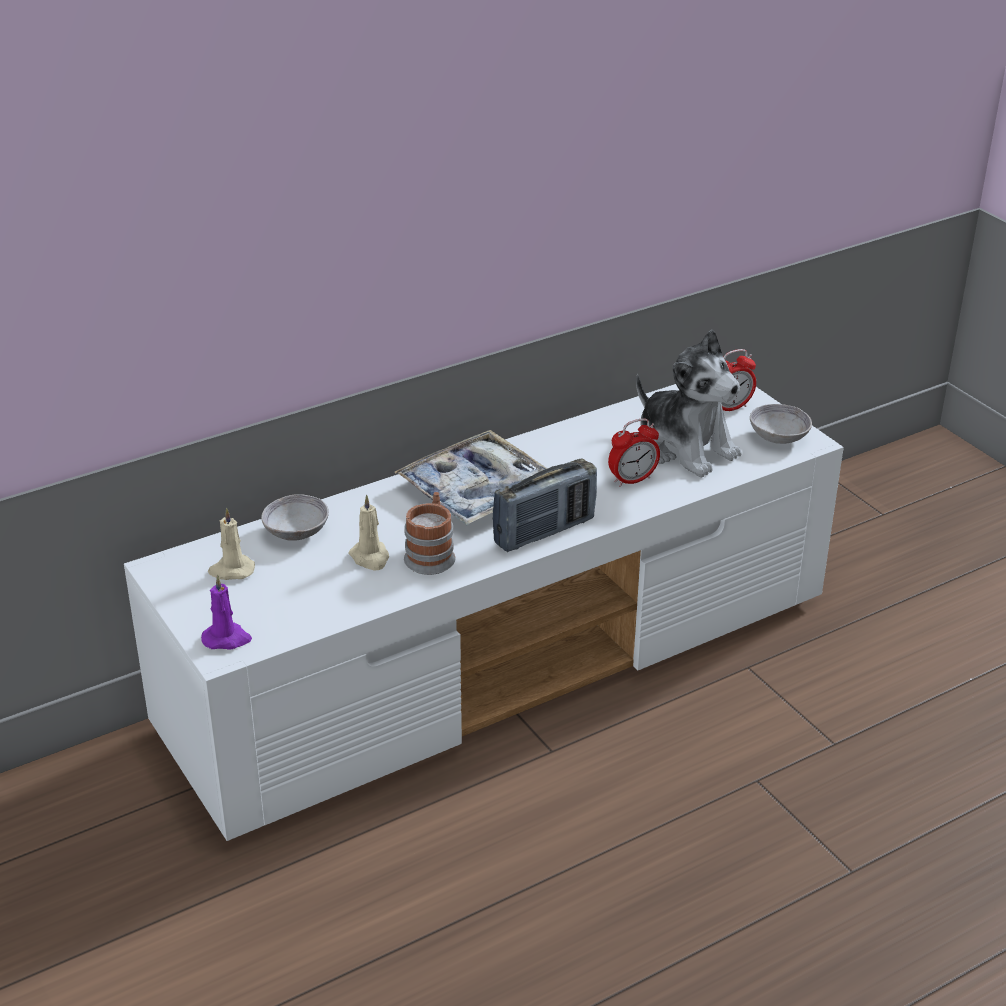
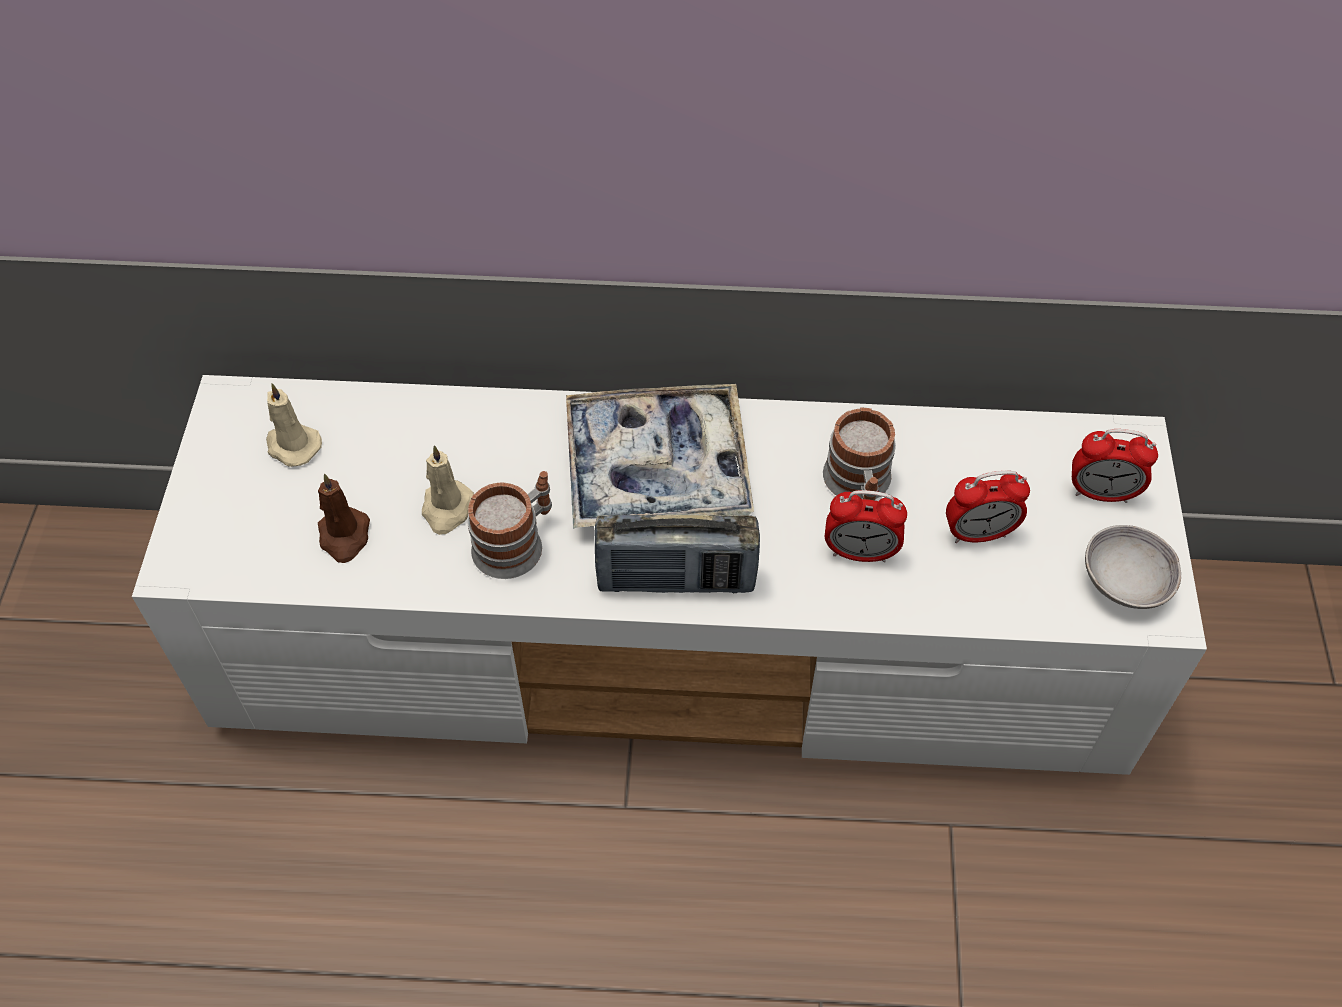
camera: 35 degrees right, 20 degrees up
(227, 639) = (201, 547): purple candle -> none
(296, 532) = (404, 425): grey bowl -> none
(319, 595) = (344, 537): none -> brown candle
(601, 454) = (858, 486): none -> mug
(685, 448) = (978, 533): plush toy -> alarm clock

